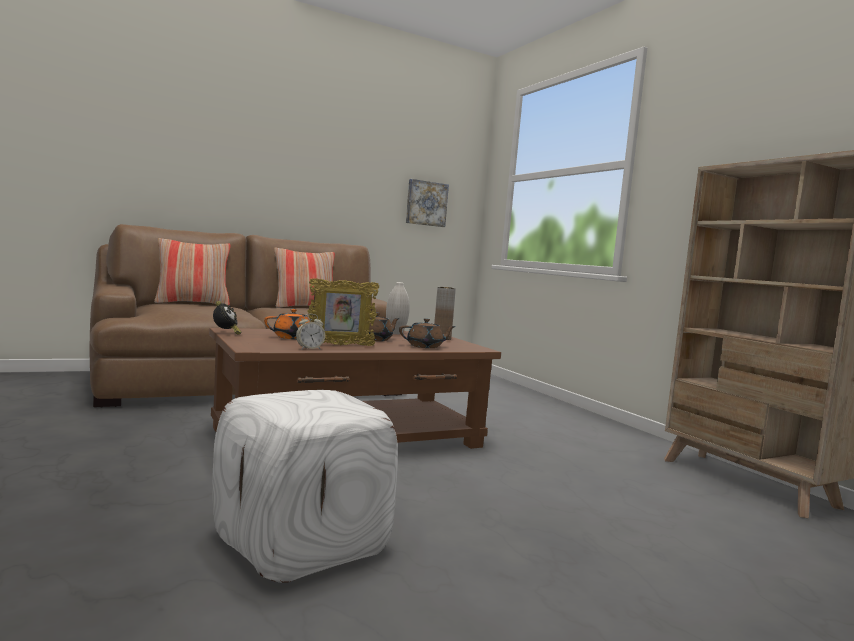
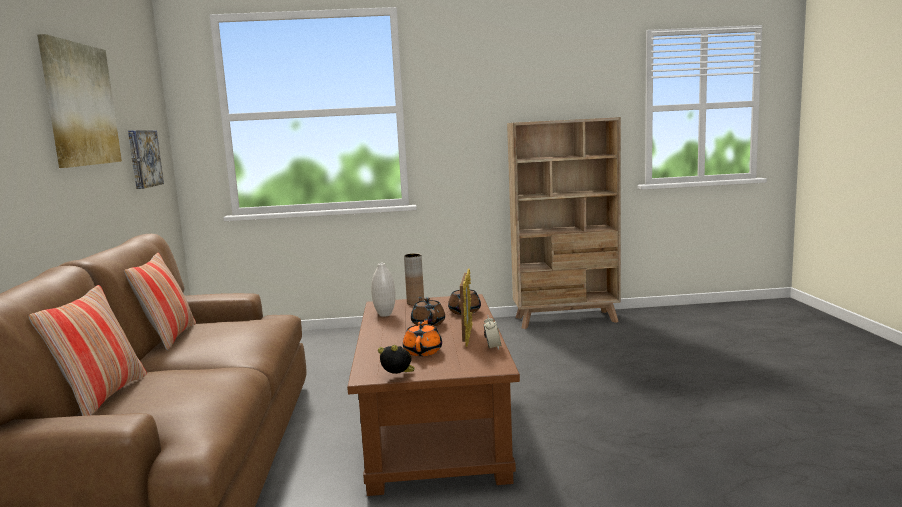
camera: 65 degrees left, 5 degrees up
(300, 543) = (665, 461): white ottoman -> none
(346, 152) = (80, 104): none -> picture

